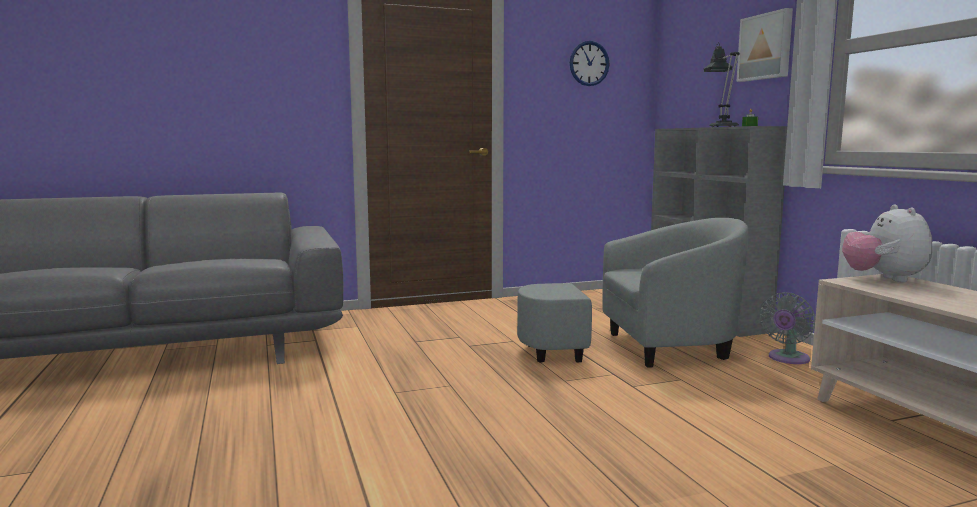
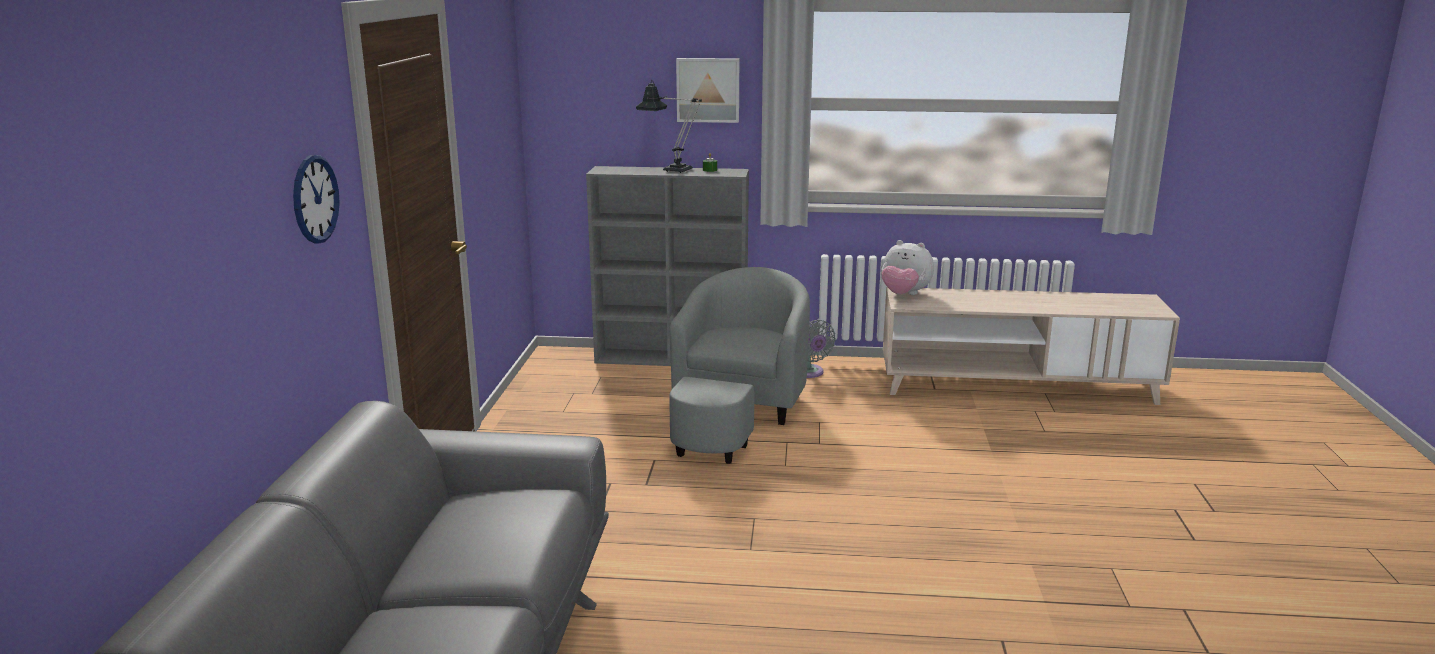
camera: 65 degrees left, 10 degrees up
(589, 63) = (493, 98): wall clock -> wall clock (315, 199)

